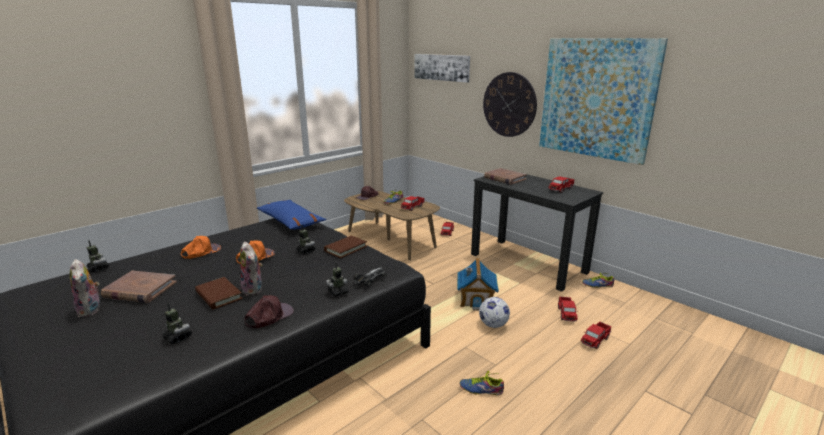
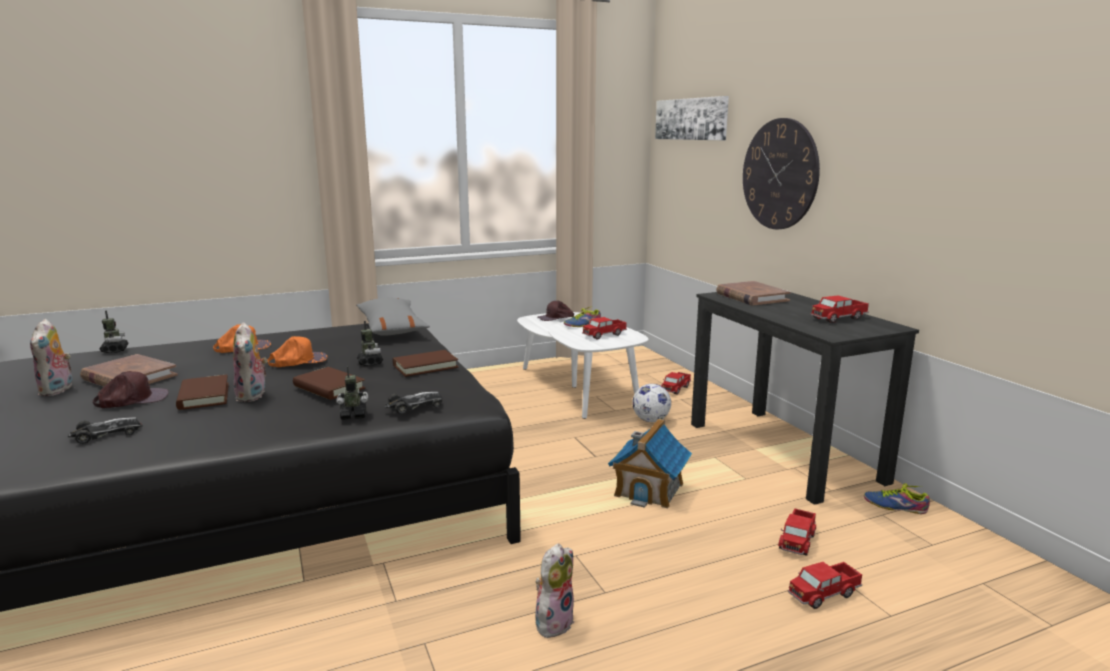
camera: 20 degrees right, 5 degrees down
(178, 338) = (106, 434): toy robot -> toy car
(269, 316) = (234, 428): brown cap -> brown cap (132, 399)
(291, 222) = (391, 328): blue pillow -> grey pillow
(302, 274) = (329, 387): none -> brown book
(390, 239) = (577, 387): brown coffee table -> white coffee table
(481, 388) = (553, 621): shoe -> plush toy
(493, 325) = (649, 532): football -> football (651, 420)
(596, 98) = (912, 155): picture -> none

